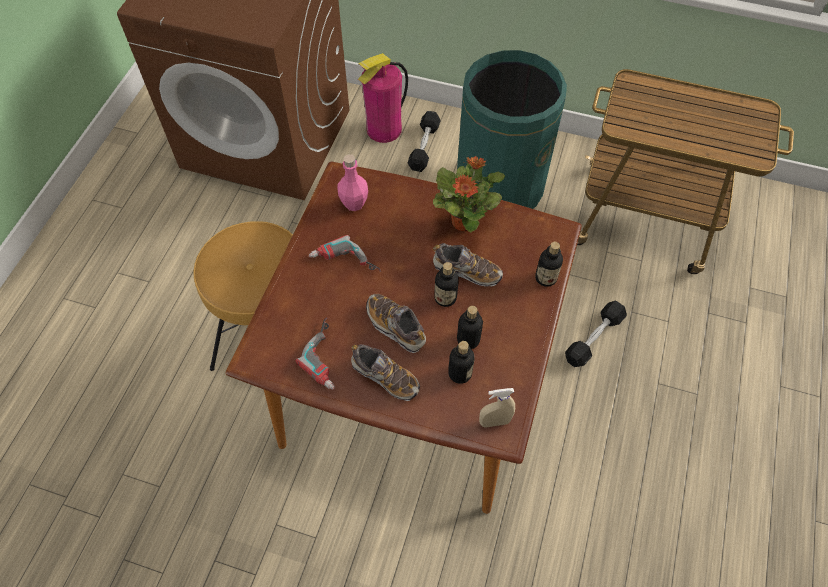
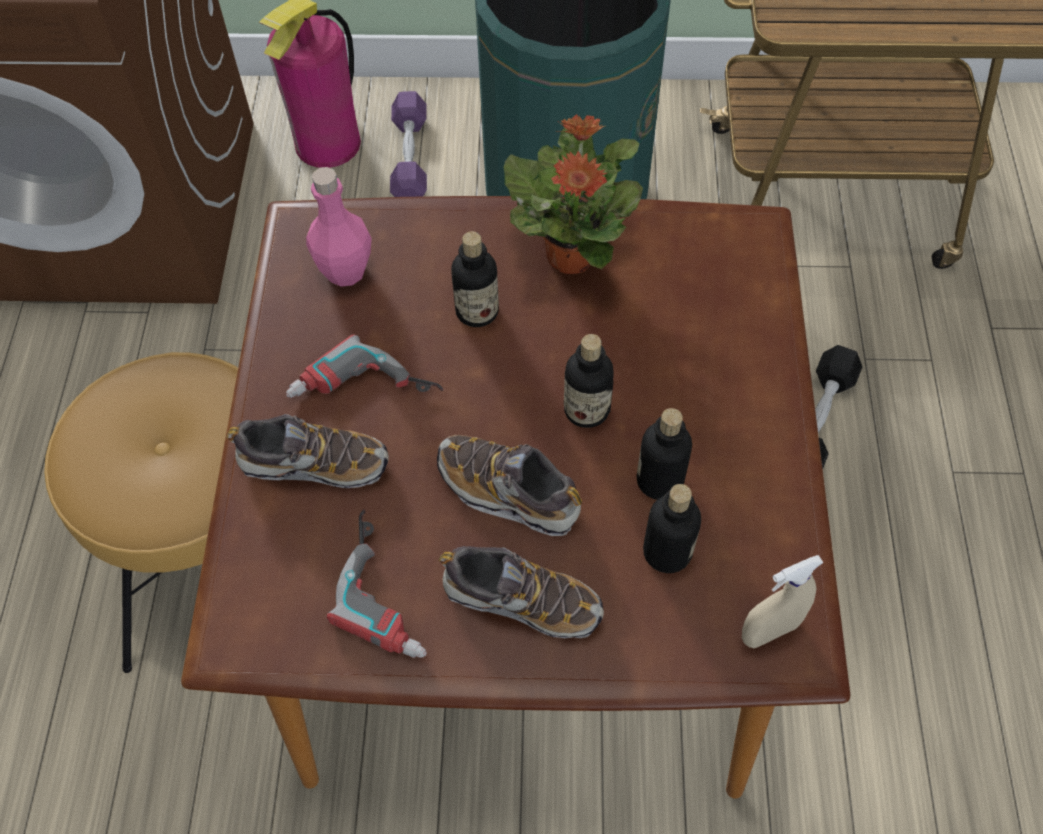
camera: 15 degrees left, 0 degrees up
(424, 147) = (410, 158): black dumbbell -> purple dumbbell
(466, 271) = (609, 347): shoe -> shoe (314, 464)
(546, 278) = (763, 323): bottle -> bottle (477, 311)

